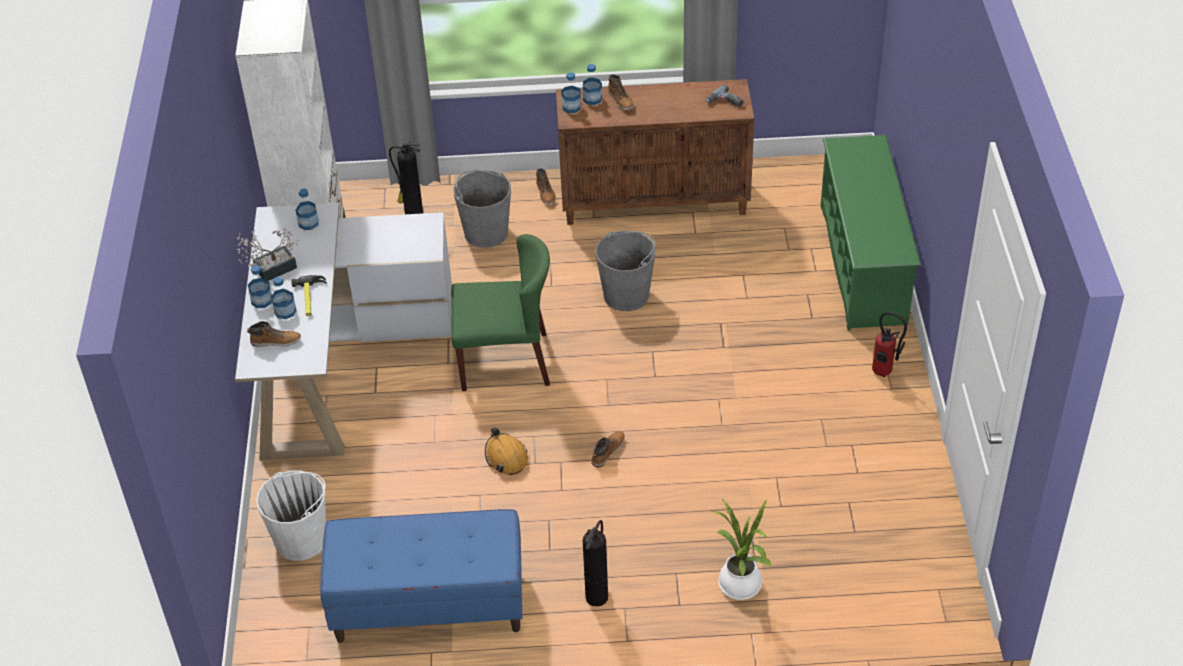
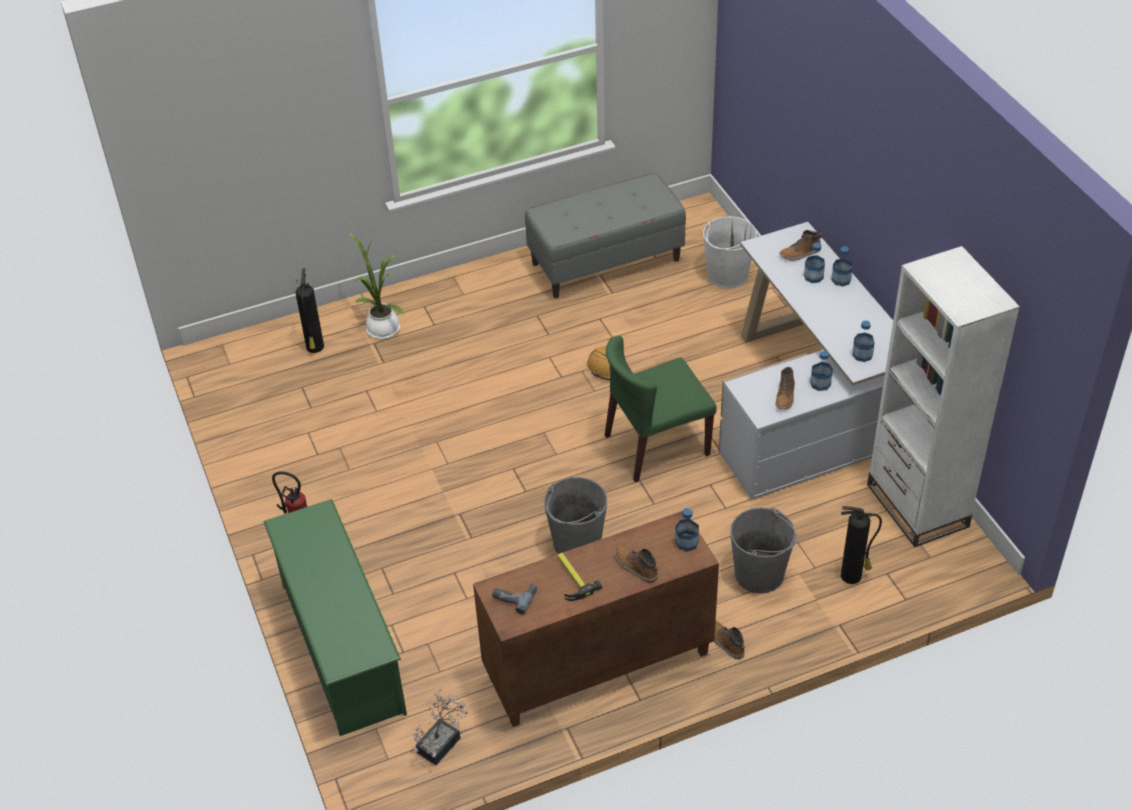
camera: 160 degrees right, 0 degrees up
(271, 270) = (857, 305): potted plant -> potted plant (442, 742)
(310, 298) = (801, 291): hammer -> hammer (571, 578)
(428, 605) = (605, 261): blue bench -> grey bench
(592, 99) = (669, 560): bottle -> bottle (820, 383)
(597, 596) = (487, 296): fire extinguisher -> fire extinguisher (315, 348)
(607, 451) = (526, 394): boot -> boot (785, 396)

